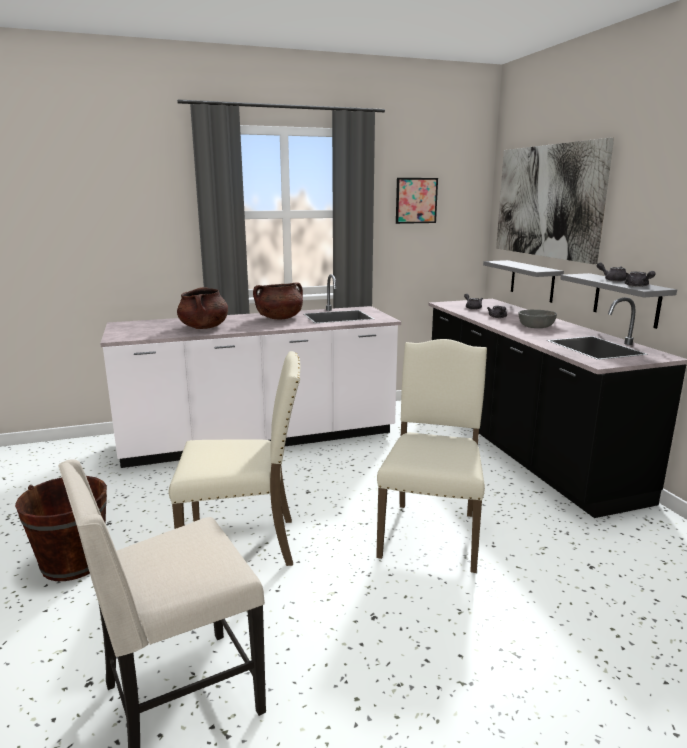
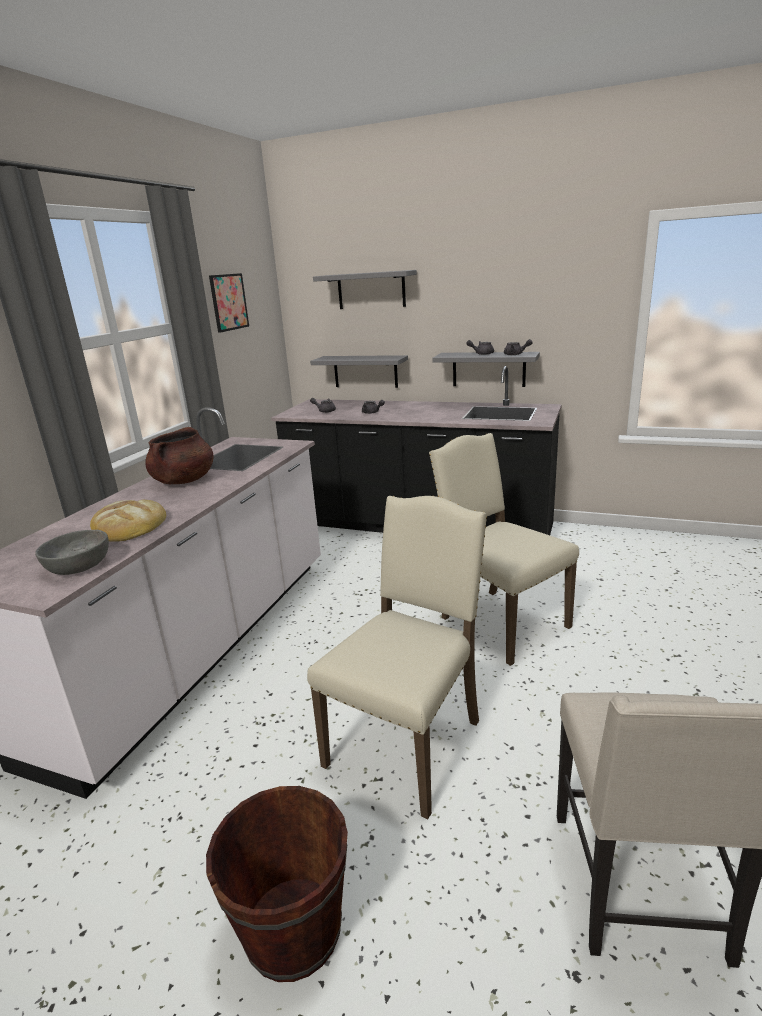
camera: 50 degrees left, 5 degrees up
(204, 327) = (129, 525): brown cooking pot -> bread
(535, 326) = (420, 411): grey bowl -> grey bowl (78, 566)
(548, 201) = (371, 290): picture -> grey shelf

